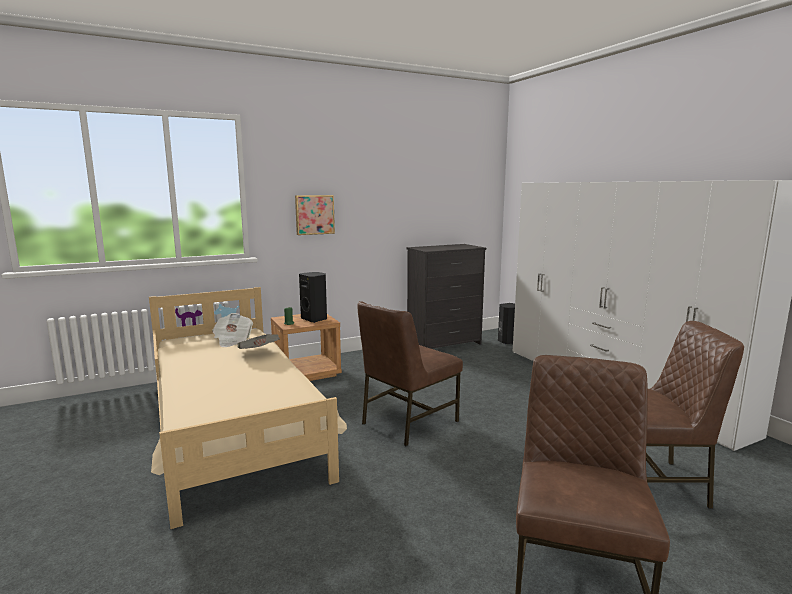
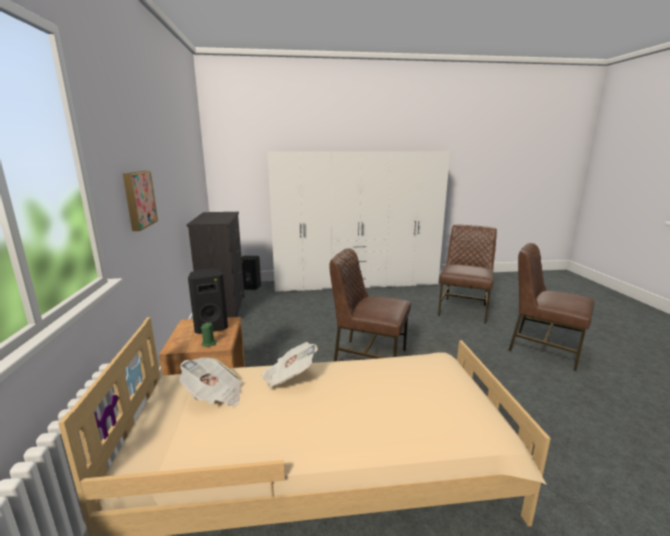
camera: 70 degrees left, 5 degrees up
(407, 422) = (369, 357): brown chair -> brown chair turned 135 degrees clockwise

